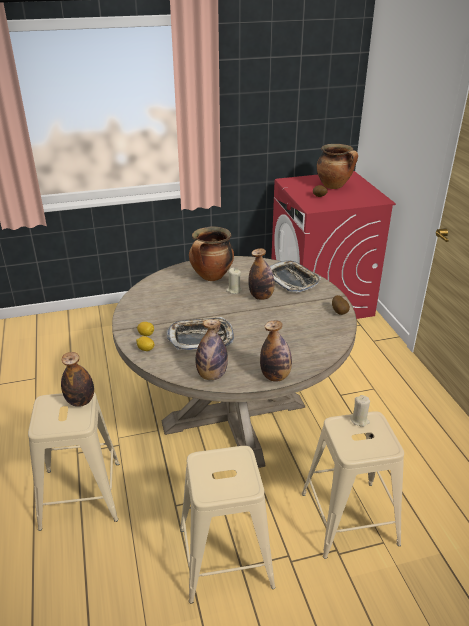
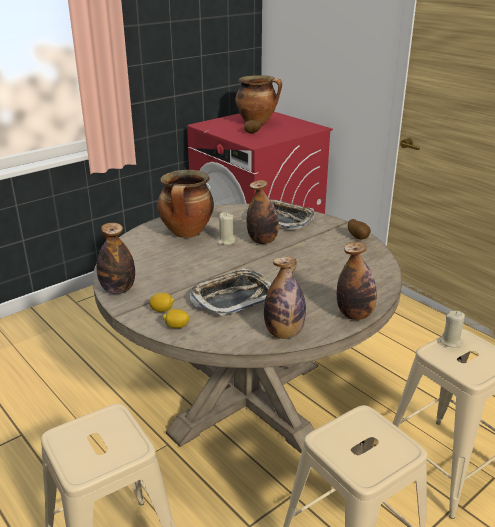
camera: 25 degrees left, 5 degrees down
(80, 401) = (112, 420): bottle -> bottle (118, 290)

